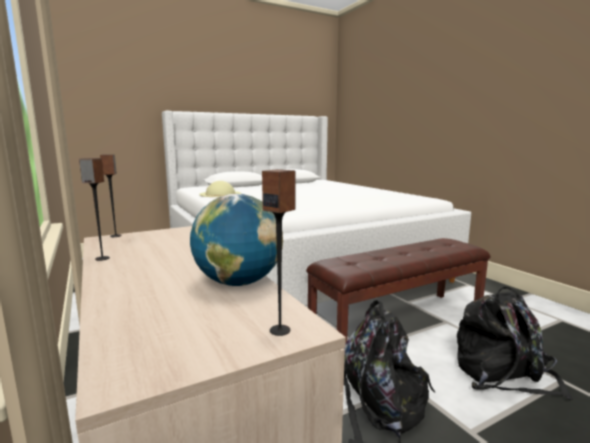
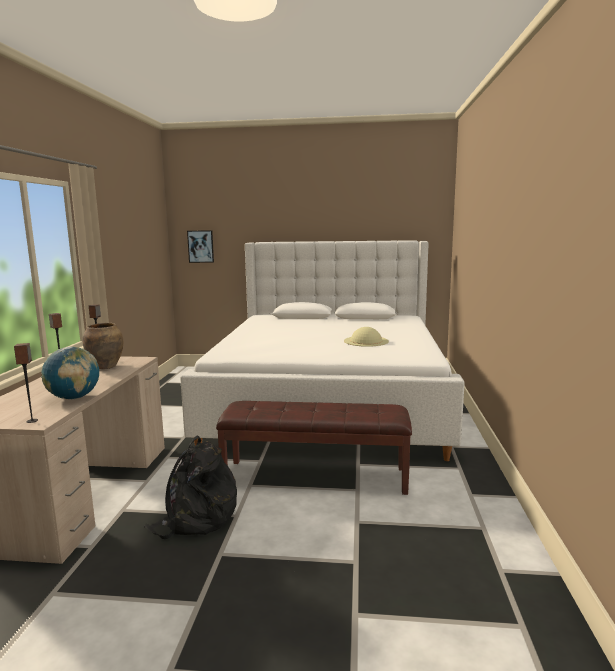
camera: 35 degrees right, 0 degrees up
(101, 114) = (201, 246): none -> picture
(162, 243) = (106, 366): none -> brown vase
(220, 194) = (258, 326): beige hat -> beige hat (366, 341)
(503, 374) = (317, 538): black backpack -> none

